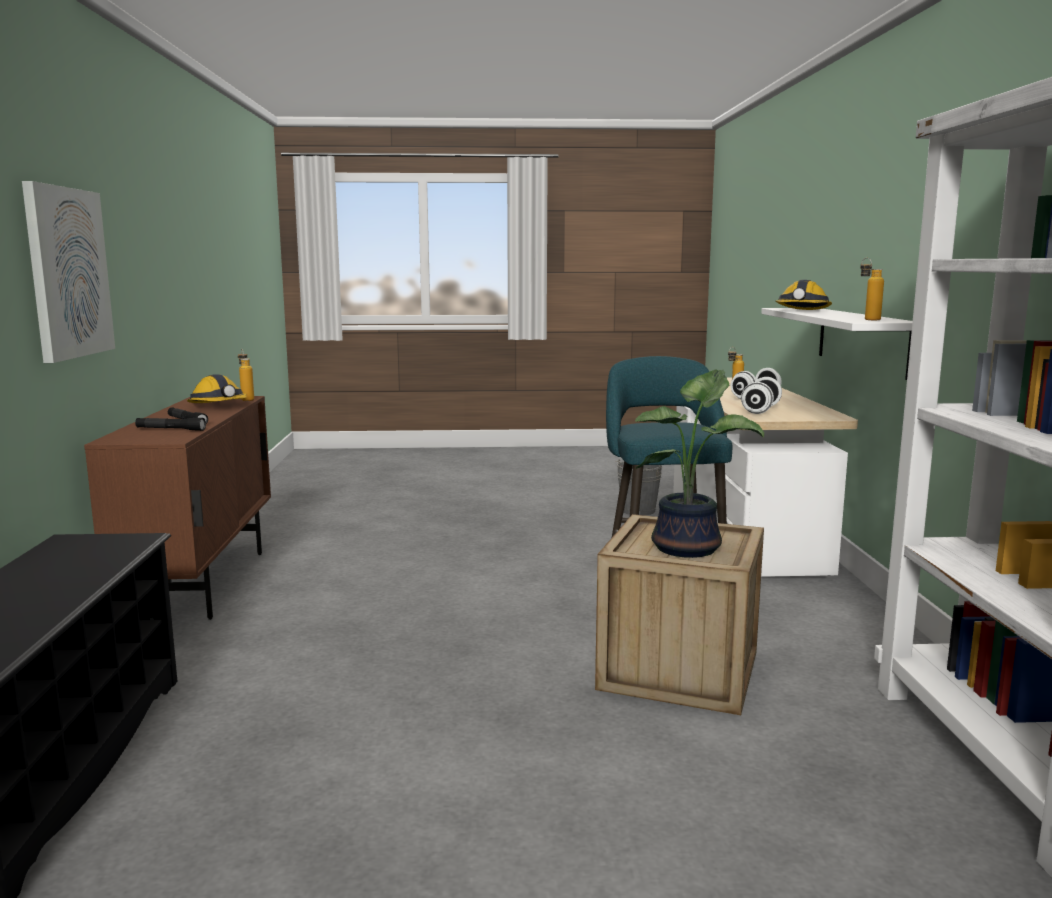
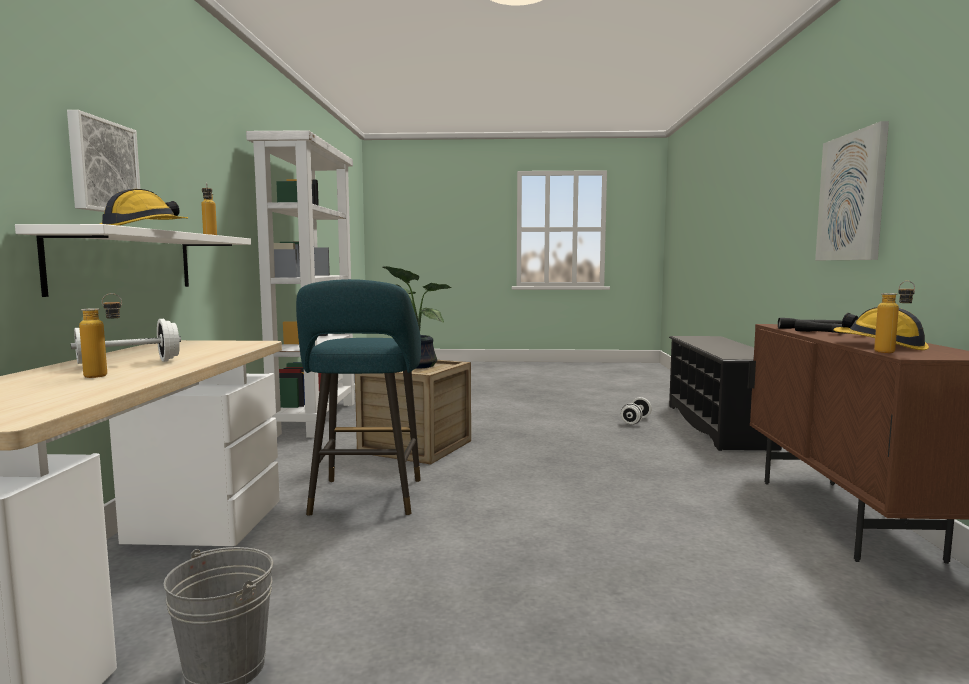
camera: 175 degrees left, 5 degrees down
(760, 410) = (212, 348): white dumbbell -> white dumbbell (636, 421)
(858, 258) = (102, 167): none -> picture

